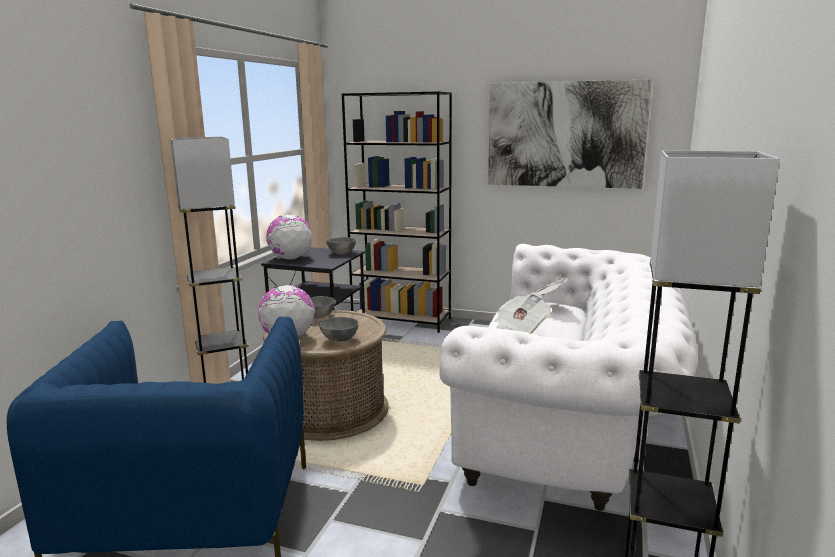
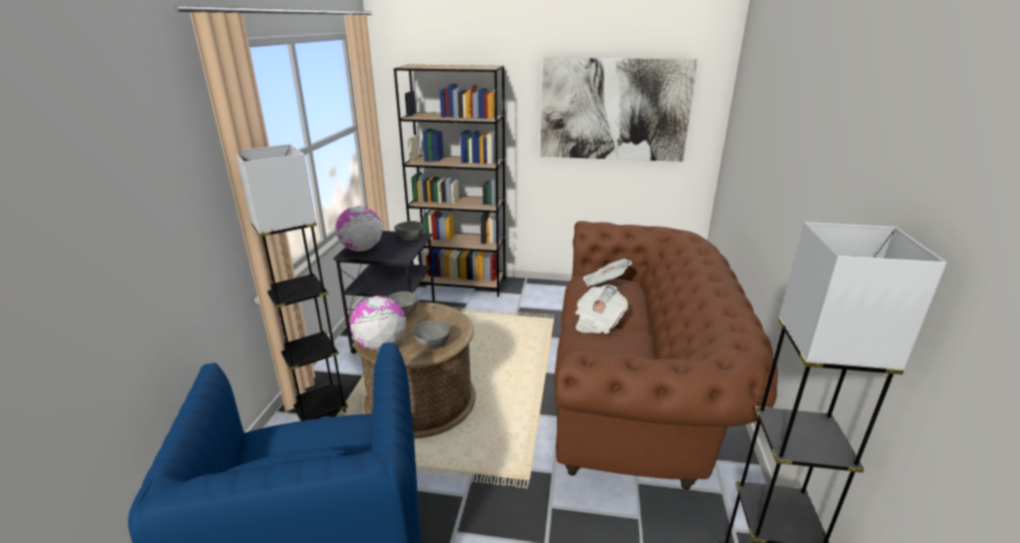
camera: 10 degrees left, 10 degrees up
(570, 421) = (638, 391): white sofa -> brown sofa

